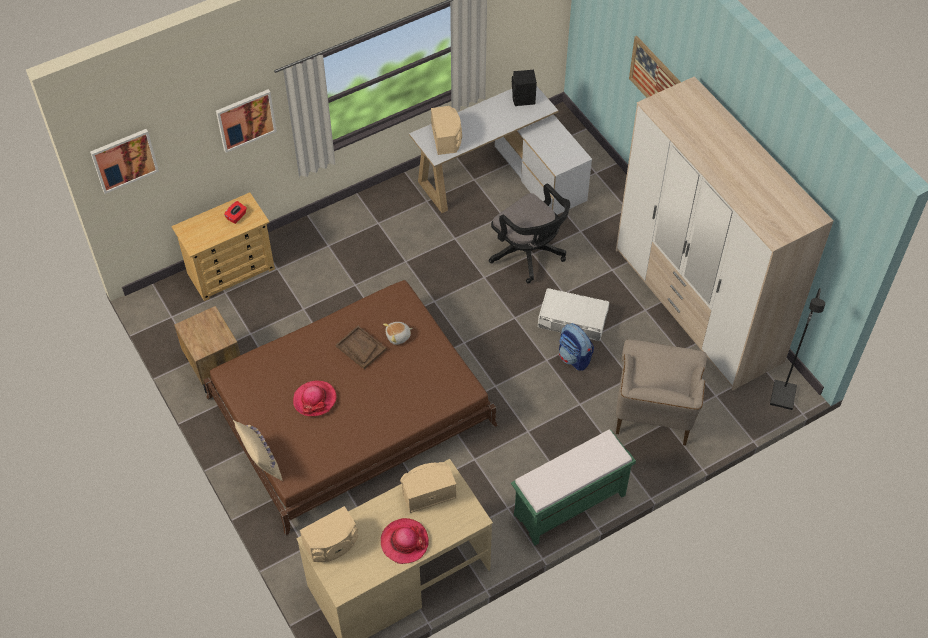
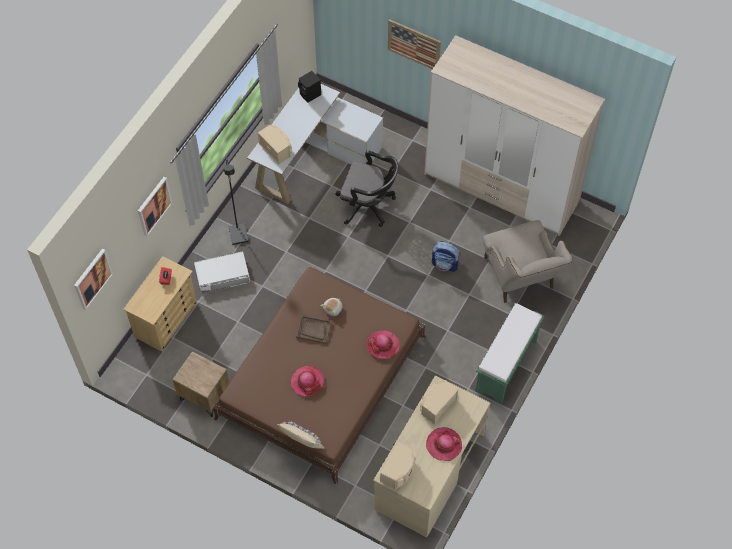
camera: 30 degrees left, 5 degrees up
(426, 402) = (383, 345): none -> hat
(573, 318) = (427, 237): white storage box -> white storage box (222, 275)
(783, 396) = (592, 224): black floor lamp -> black floor lamp (239, 235)

